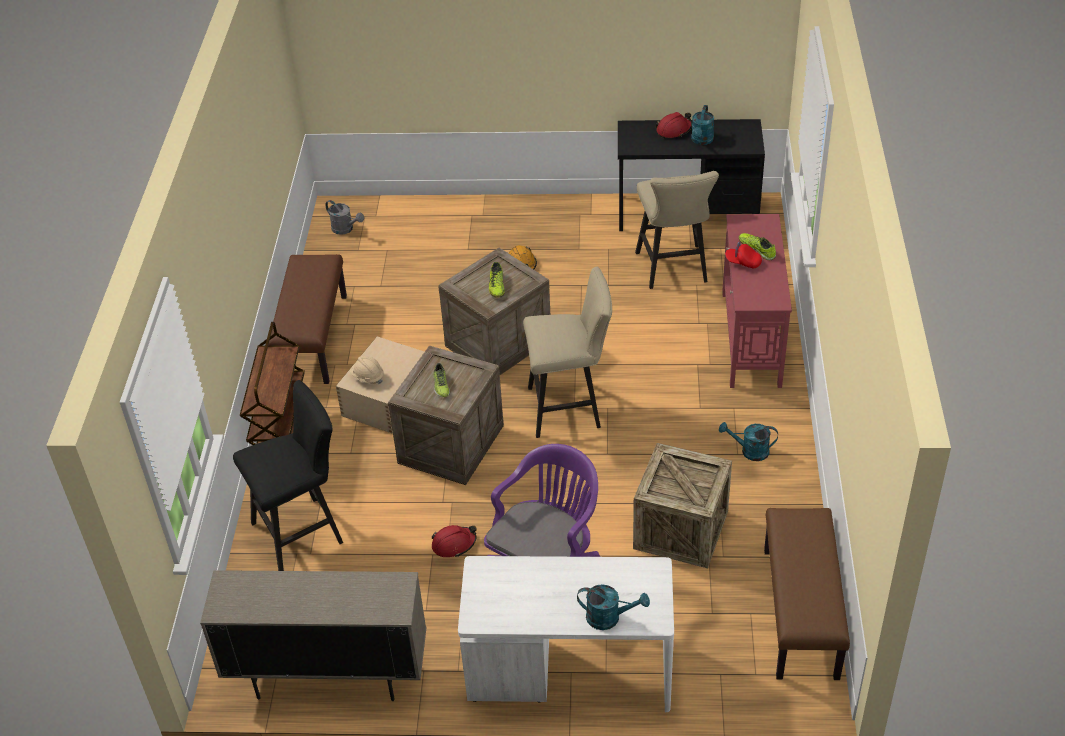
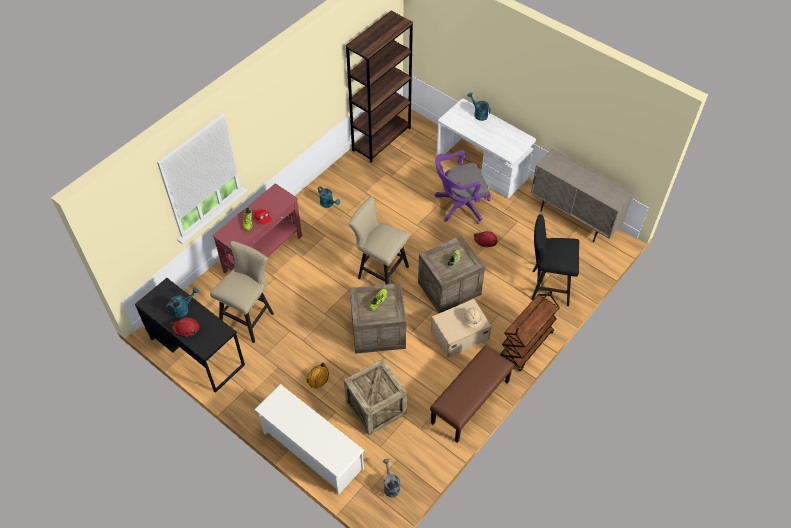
camera: 145 degrees left, 10 degrees up
(458, 210) = (312, 450): none -> white shoe rack
(681, 530) = (391, 191): crate -> crate (376, 407)
(801, 613) = (381, 139): brown bench -> brown bookcase

